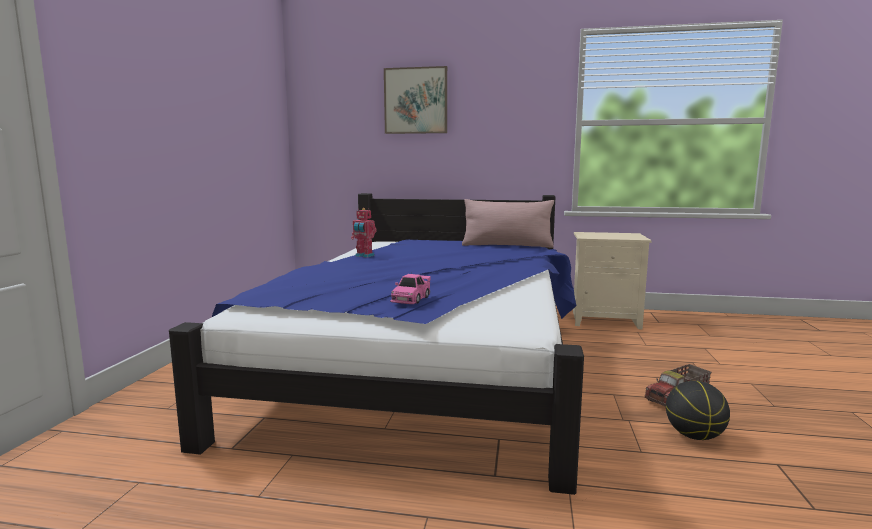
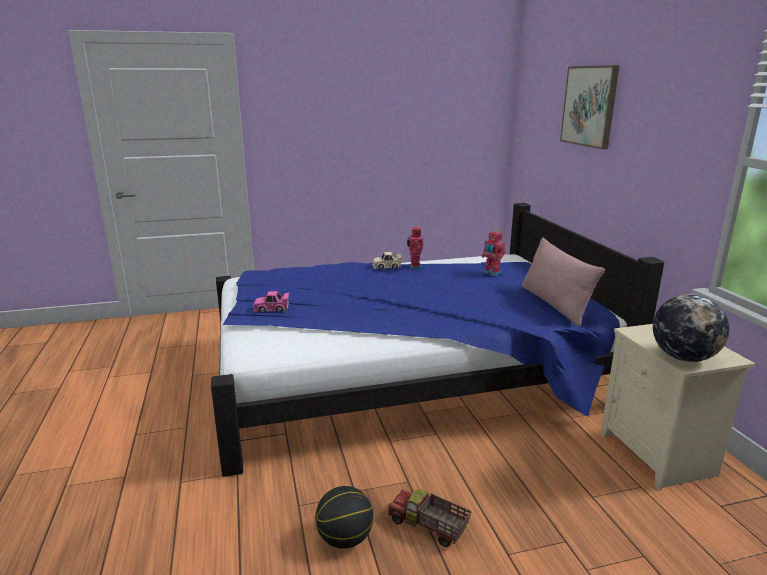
camera: 65 degrees right, 10 degrees up
(351, 259) = (387, 267): none -> beige toy car
(422, 245) = (491, 273): none -> toy robot
(629, 237) = (683, 357): none -> globe

